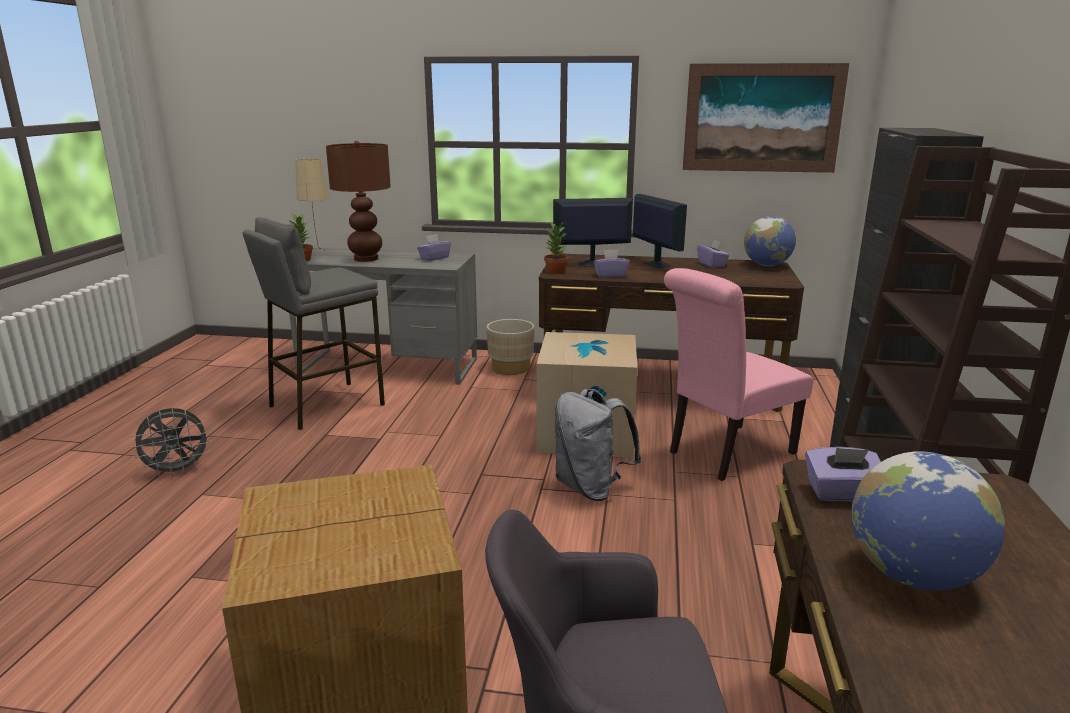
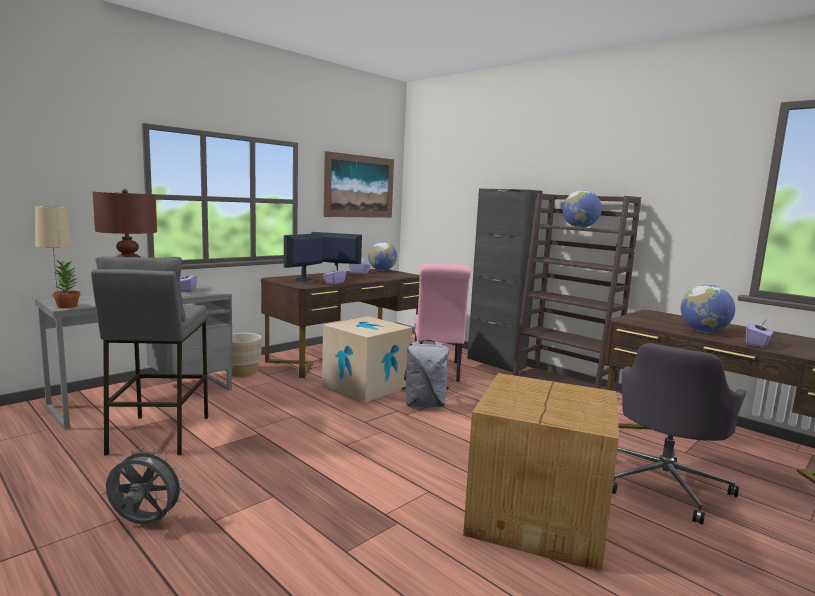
camera: 55 degrees left, 10 degrees down
(177, 471) = (144, 524): grey fan -> grey fan turned 90 degrees counterclockwise
(556, 271) = (299, 285): potted plant -> none
(842, 494) = (642, 322): purple tissue box -> purple tissue box (757, 344)
(969, 237) = (579, 227): none -> globe

